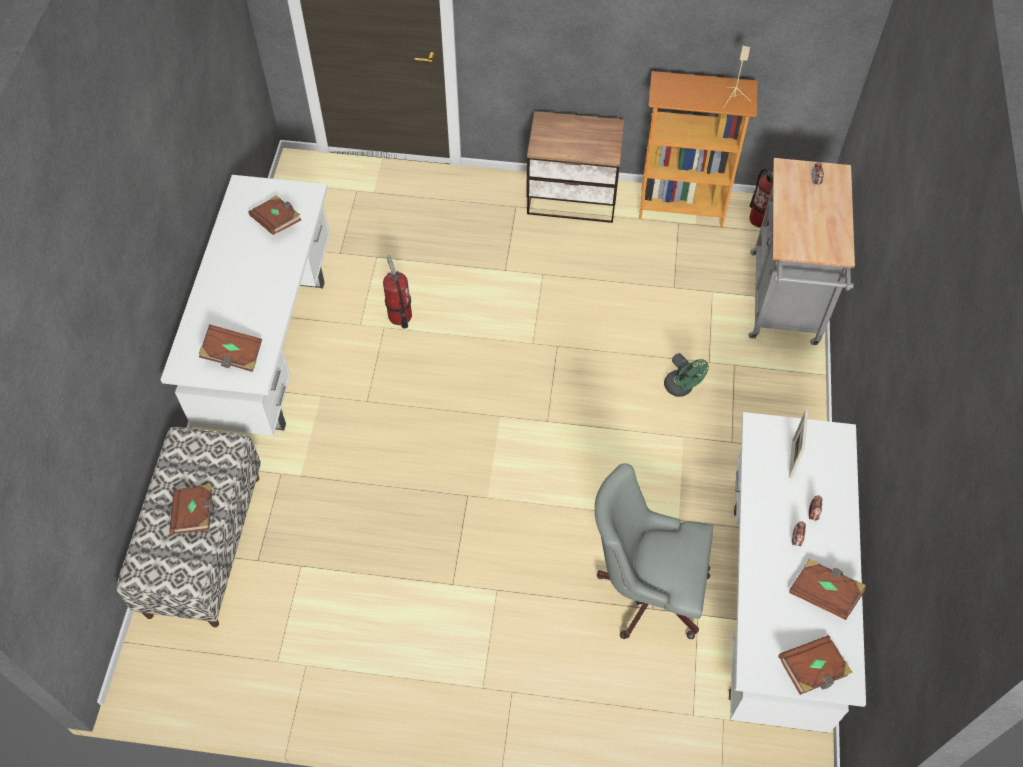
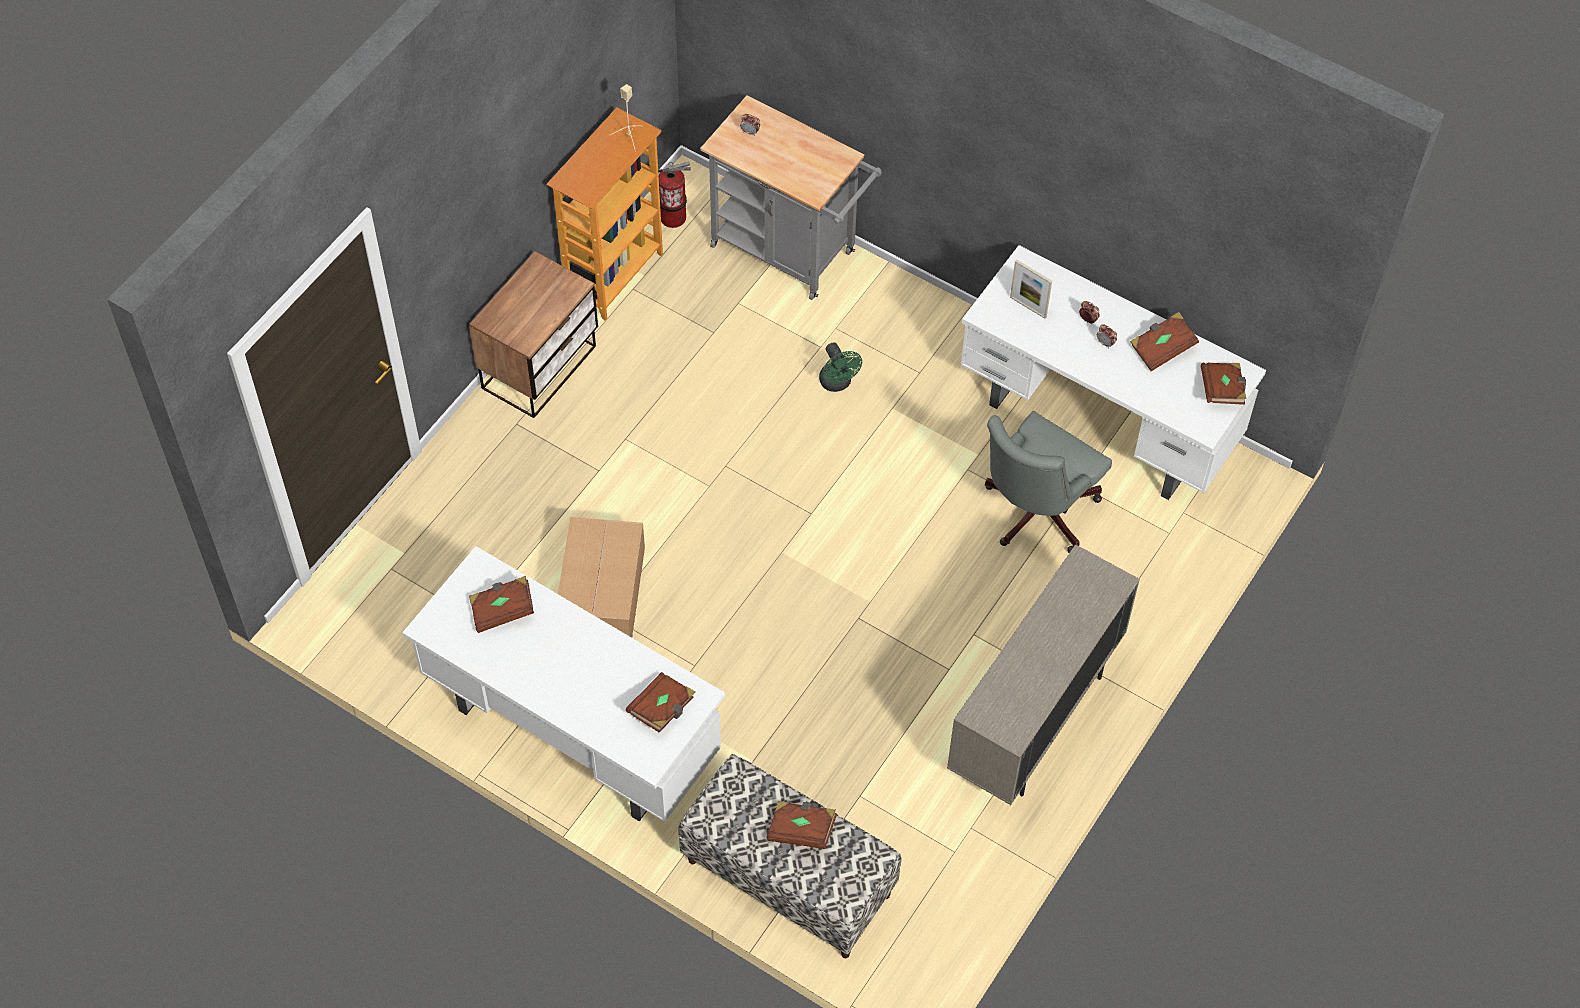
camera: 65 degrees left, 0 degrees up
(399, 316) = (600, 593): fire extinguisher -> cardboard box
(433, 674) = (1033, 721): none -> beige cabinet
(682, 388) = (837, 383): green fan -> green fan turned 75 degrees clockwise

